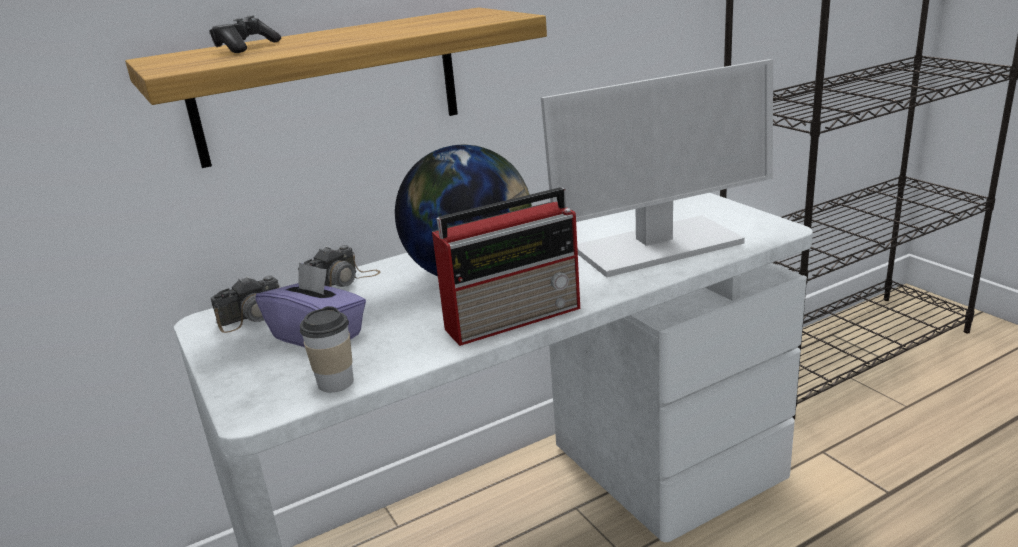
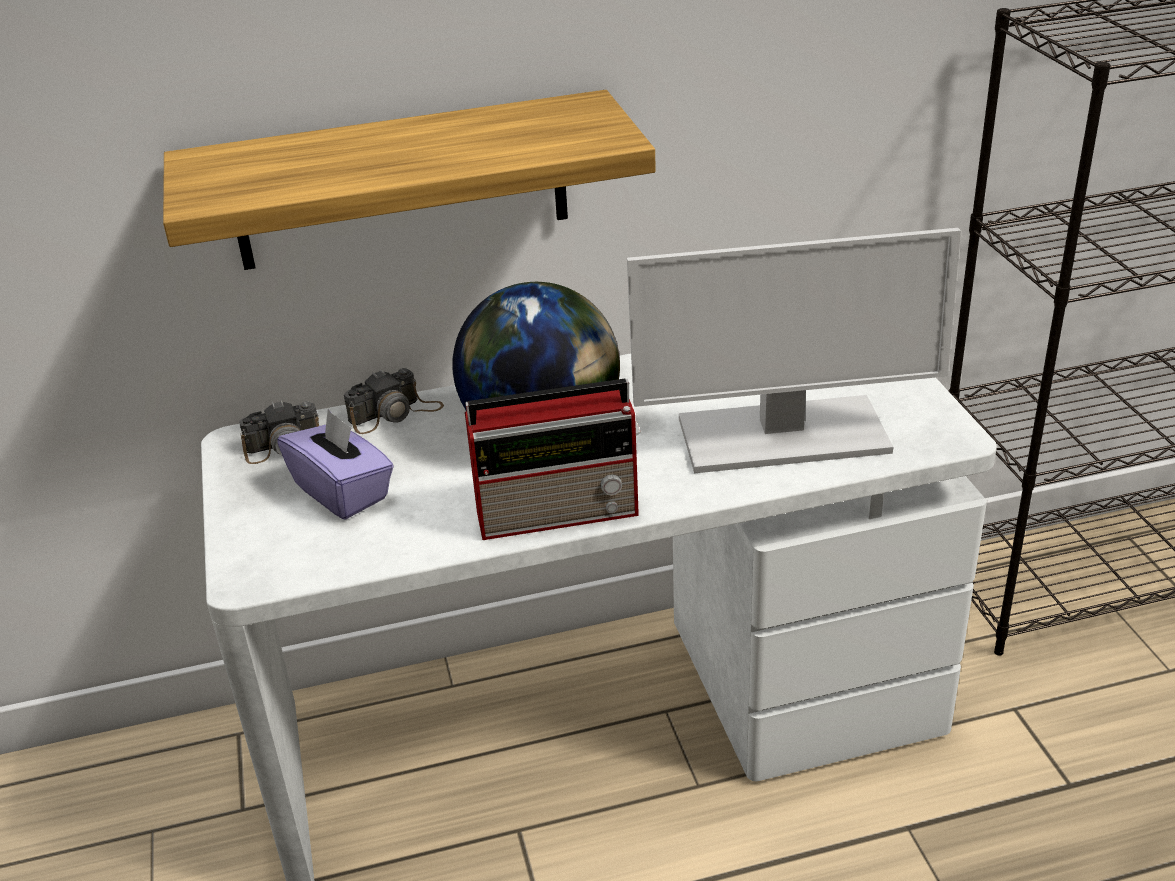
camera: 15 degrees right, 10 degrees up
(245, 48) = (291, 156): game controller -> none
(335, 382) = (337, 561): cup -> none

